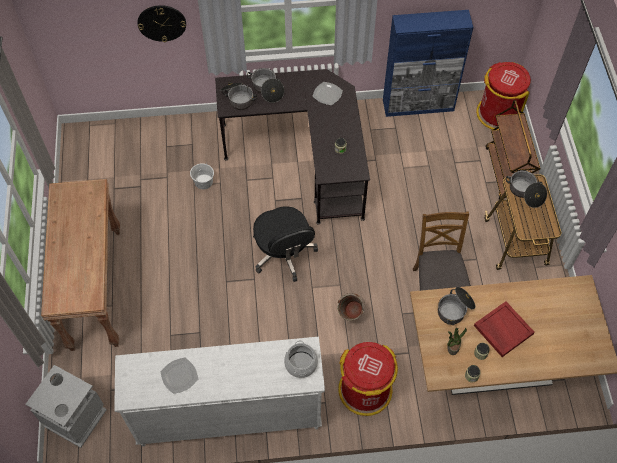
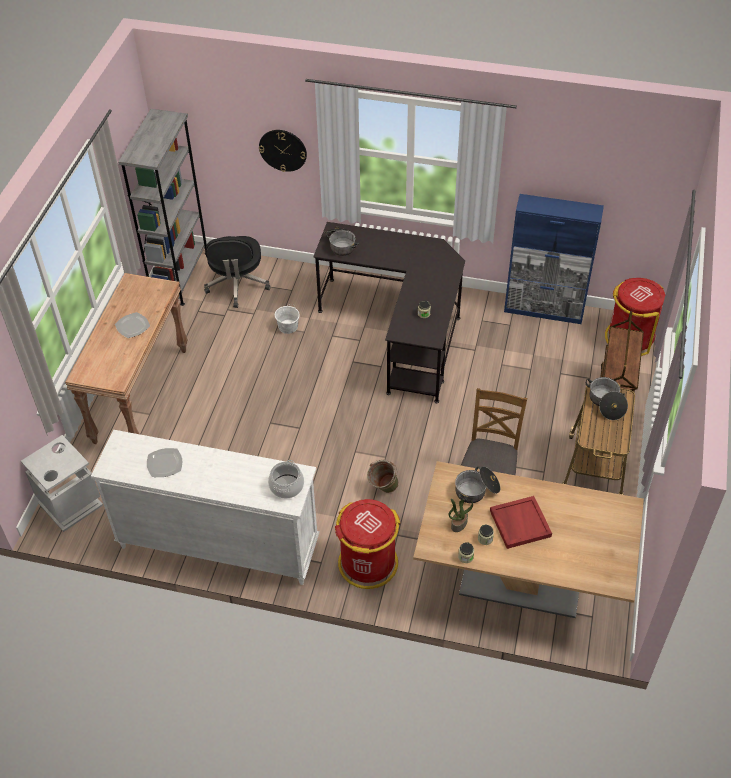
camera: 20 degrees right, 10 degrees down
(82, 157) = (180, 276): none -> grey bookcase
(267, 89) = (373, 243): cooking pot -> none
(284, 254) = (340, 413): black office chair -> black office chair (237, 285)
(327, 94) = (433, 261): plate -> plate (132, 326)

